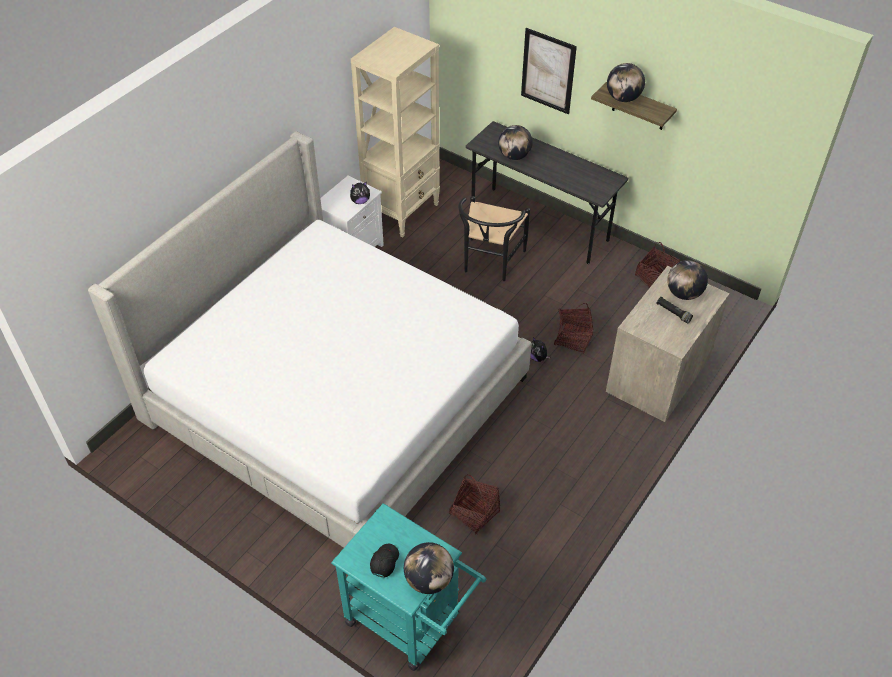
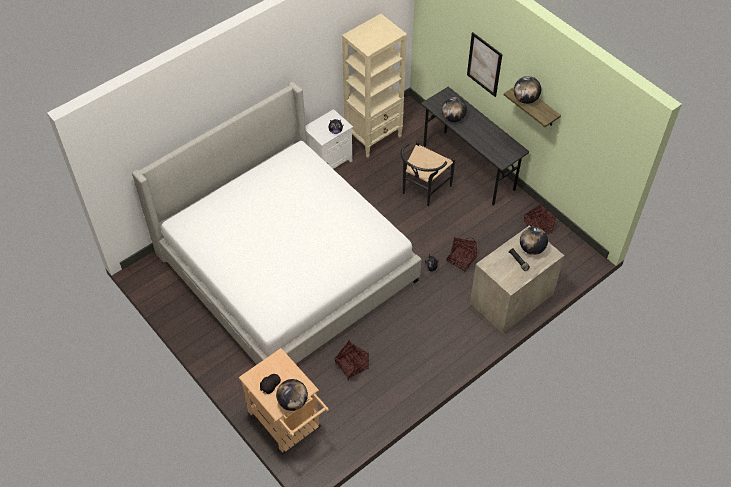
camera: 15 degrees right, 5 degrees up
(410, 623) = (288, 426): turquoise cart -> beige cart

